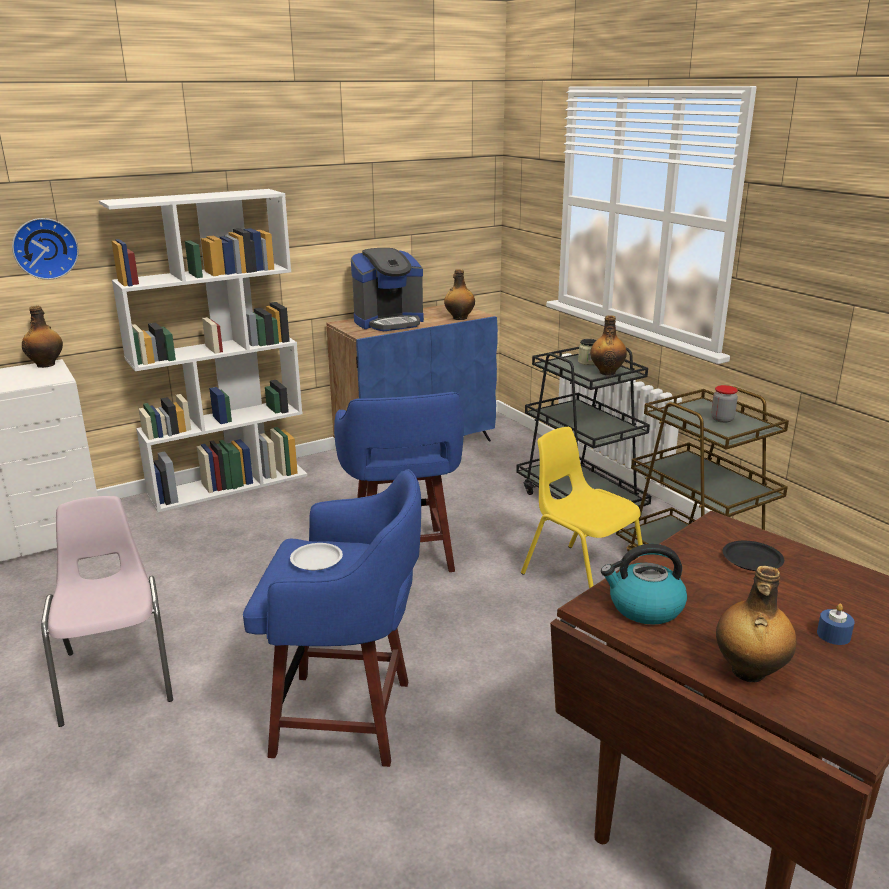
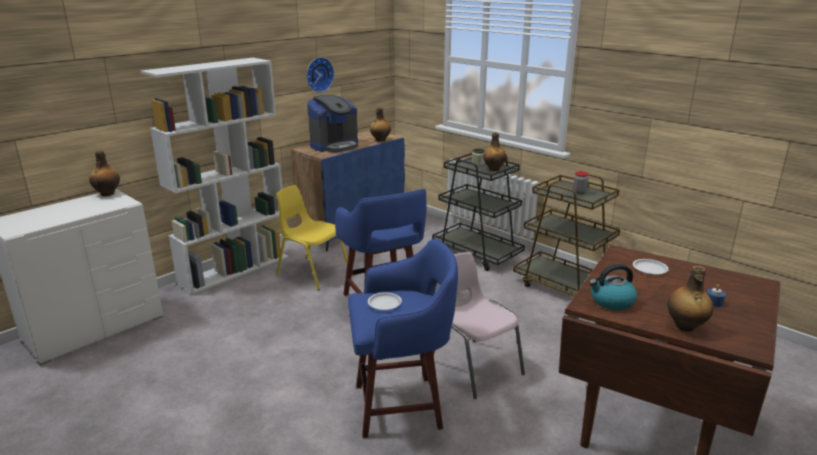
camera: 15 degrees left, 0 degrees up
(45, 248) = (102, 107): wall clock -> wall clock (318, 74)
(117, 675) = (229, 405): pink chair -> pink chair (474, 366)
(581, 576) = (501, 300): yellow chair -> yellow chair (312, 272)
(752, 560) = (649, 269): black plate -> white plate

